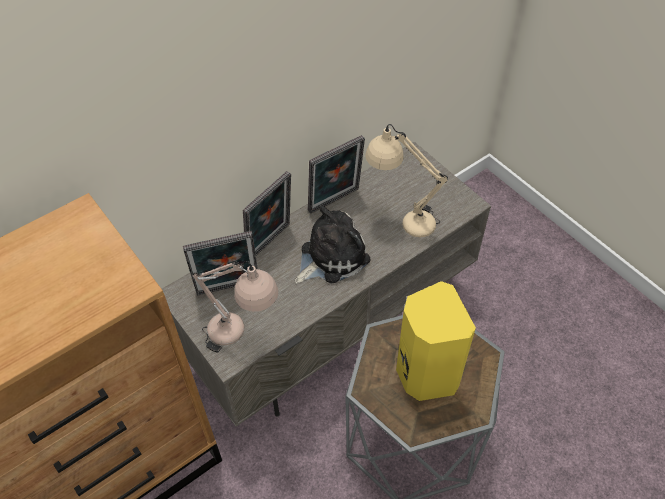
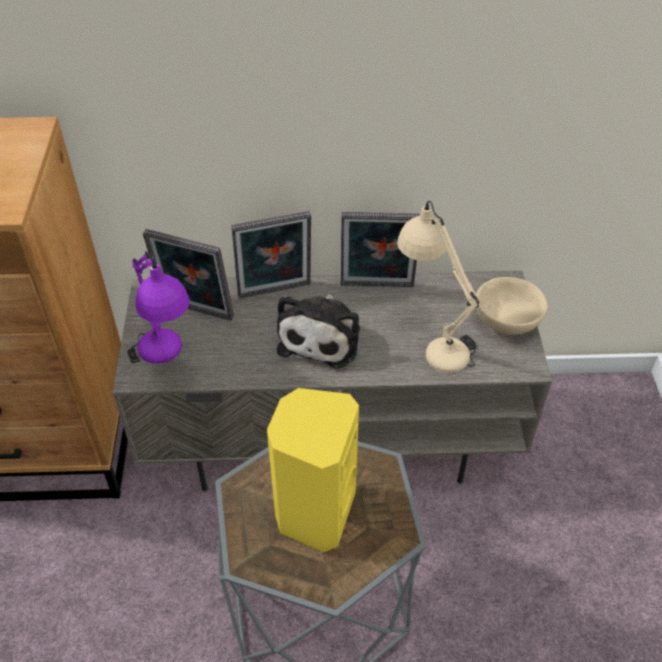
camera: 35 degrees right, 5 degrees down
(243, 337) = (167, 363): beige table lamp -> purple table lamp
(331, 256) = (322, 336): plush toy -> plush toy turned 105 degrees clockwise
(434, 181) = (507, 321): none -> beige bowl

